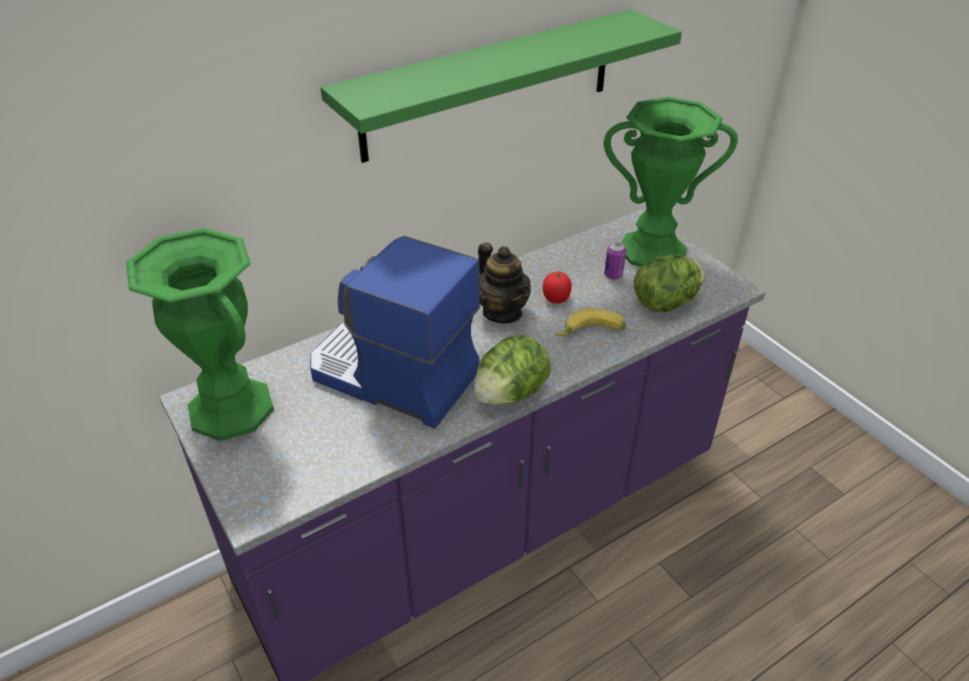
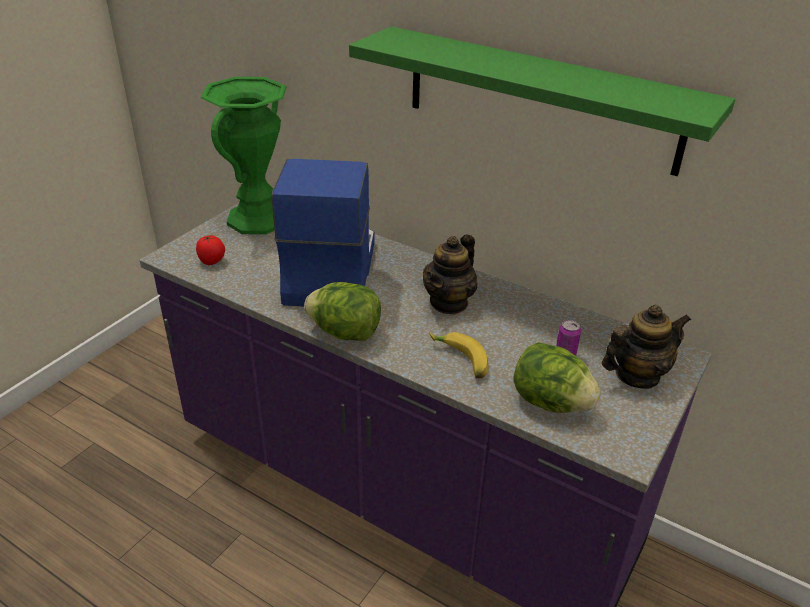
camera: 65 degrees right, 5 degrees down
(556, 299) = (494, 328): tomato -> tomato (212, 261)
(652, 250) = (636, 375): green vase -> teapot

